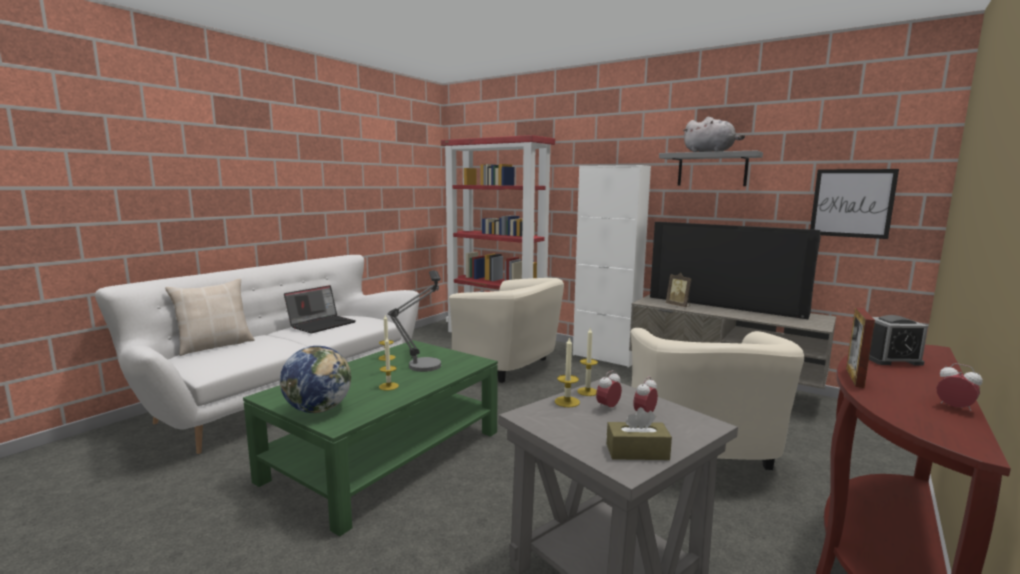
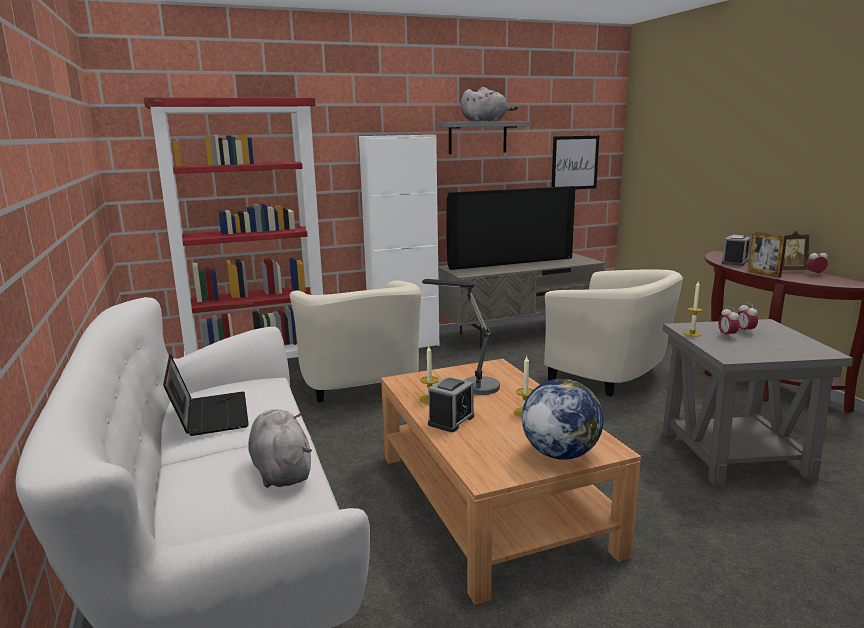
camera: 55 degrees left, 5 degrees up
(215, 345) = (170, 508): beige pillow -> none
(262, 352) = (281, 470): none -> grey plush toy
(354, 370) = (451, 420): none -> alarm clock
(386, 454) = (490, 500): green coffee table -> brown coffee table
(511, 367) = (361, 386): beige armchair -> beige armchair turned 90 degrees clockwise
(567, 402) = (709, 342): candle -> none
(637, 452) = (803, 345): brown tissue box -> none
(678, 305) = (490, 270): picture frame -> picture frame (789, 270)

